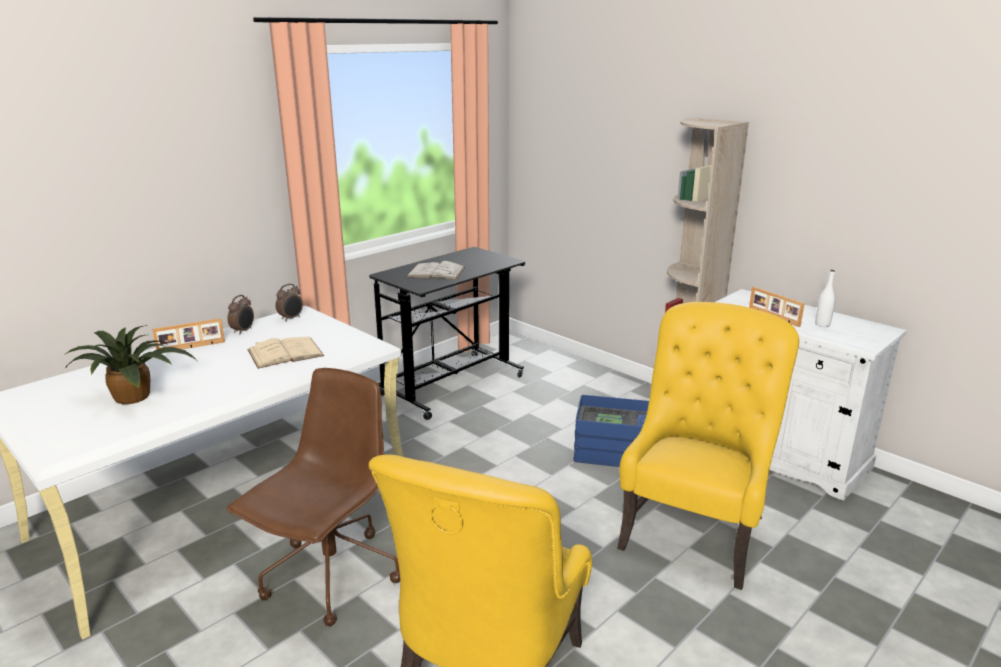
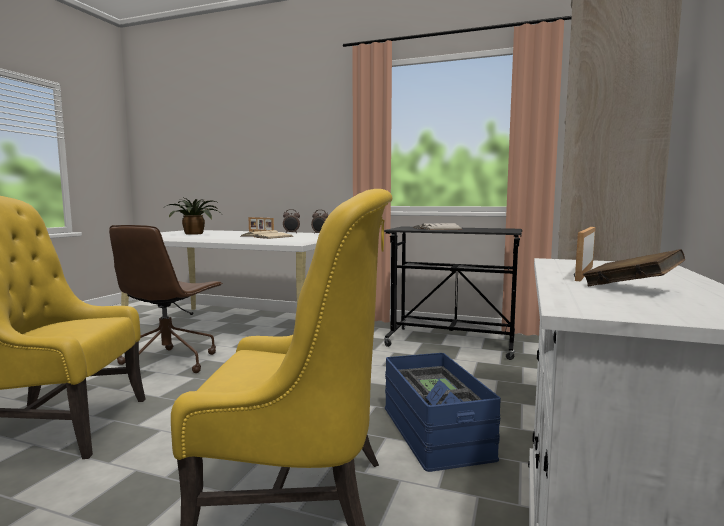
camera: 65 degrees right, 15 degrees down
(328, 580) = (170, 362): brown office chair -> brown office chair turned 105 degrees clockwise
(822, 325) = (630, 288): white bottle -> brown book

